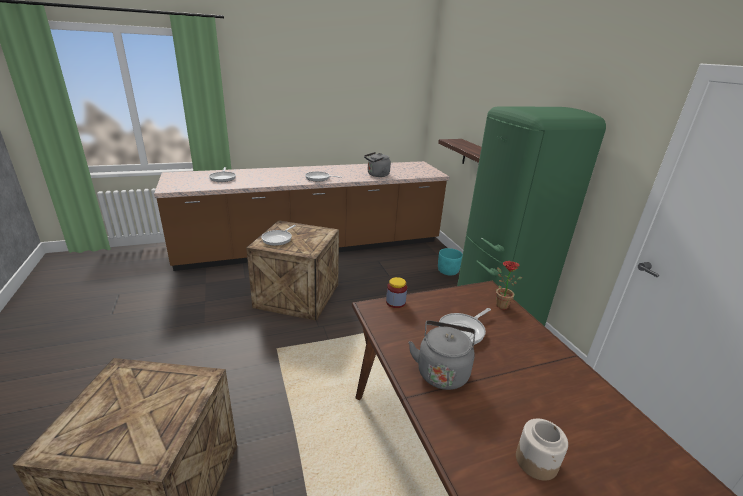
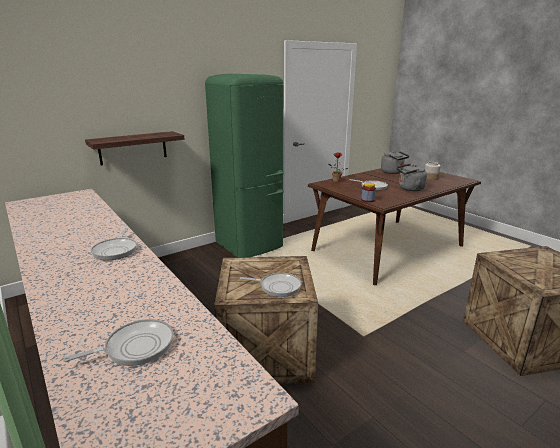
camera: 105 degrees left, 5 degrees down
(377, 175) = (91, 218): grey kettle -> grey kettle (393, 172)
(448, 271) = (173, 265): turquoise planter -> none

